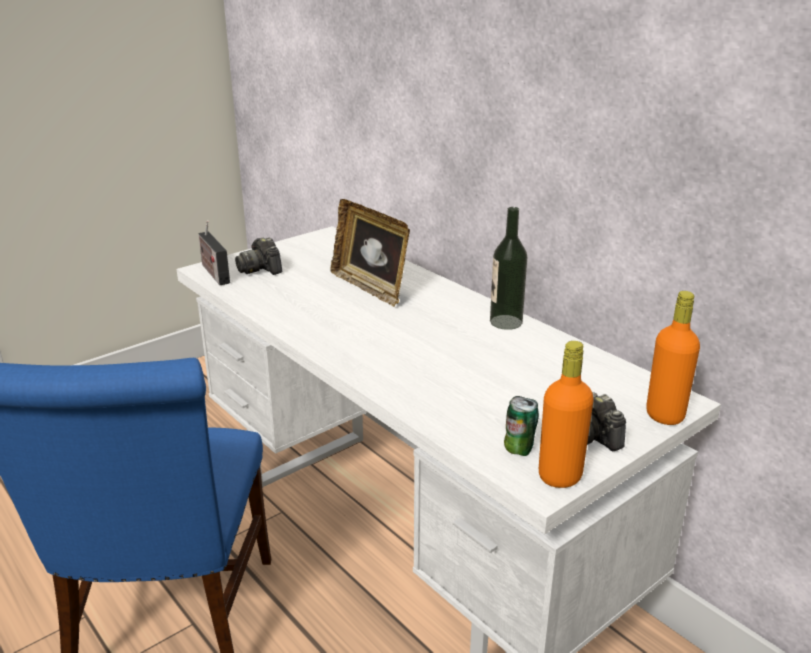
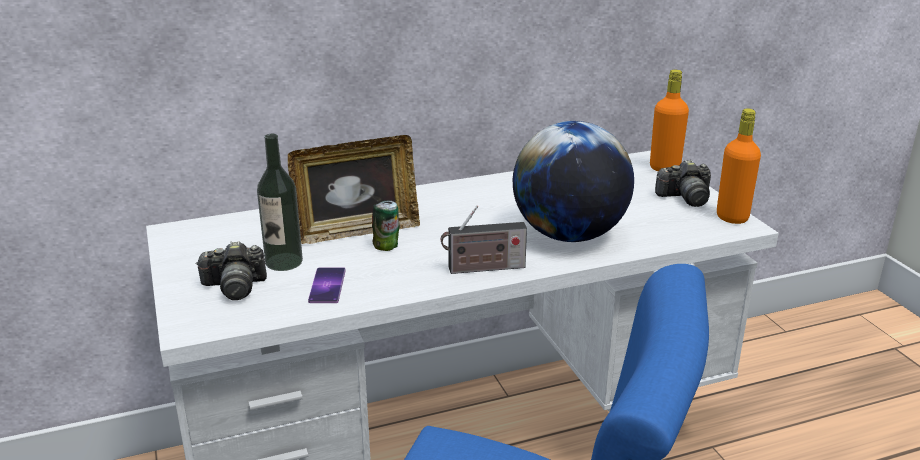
camera: 70 degrees left, 0 degrees up
(214, 273) = (211, 321): radio -> radio (483, 268)
(277, 295) = (327, 285): none -> phone
(430, 377) = (569, 235): none -> globe
(506, 322) = (487, 186): bottle -> bottle (284, 262)
(518, 449) = (694, 223): can -> can (387, 247)

